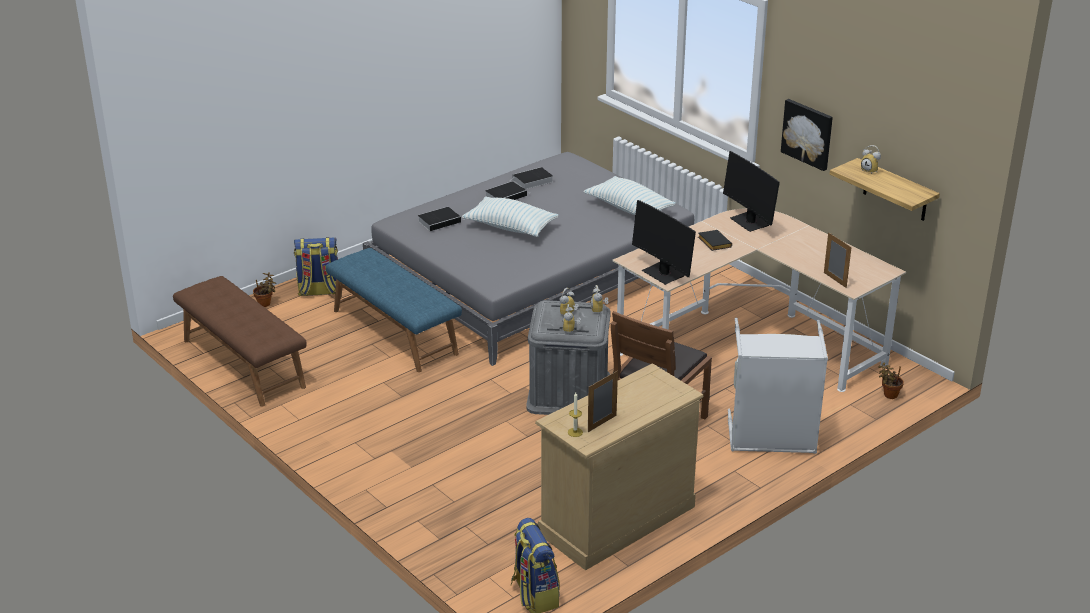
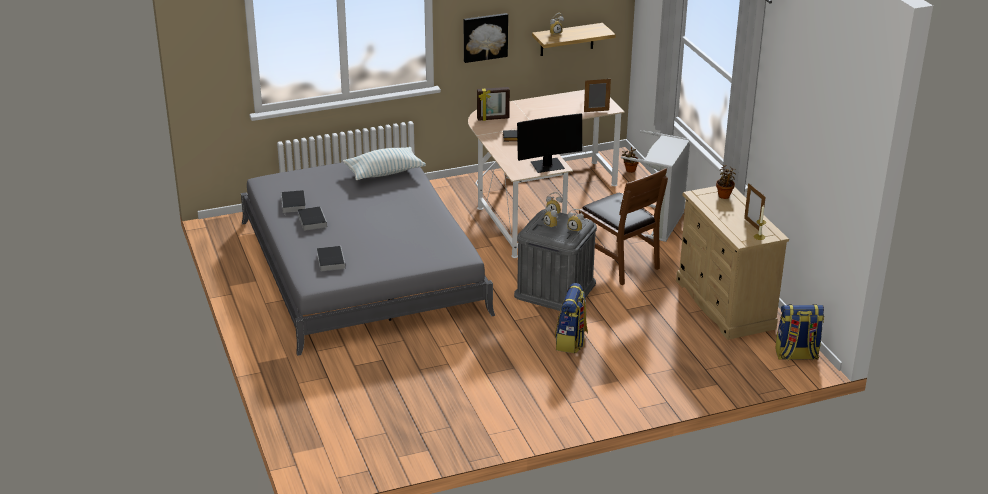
camera: 70 degrees left, 0 degrees up
(242, 363) = (404, 448): brown bench -> none
(265, 304) = (303, 419): potted plant -> potted plant (724, 195)
(319, 291) = (304, 384): backpack -> backpack (571, 342)
(395, 331) = (408, 353): blue bench -> none
(510, 227) = (370, 230): pillow -> none
(750, 222) = (493, 119): monitor -> picture frame

